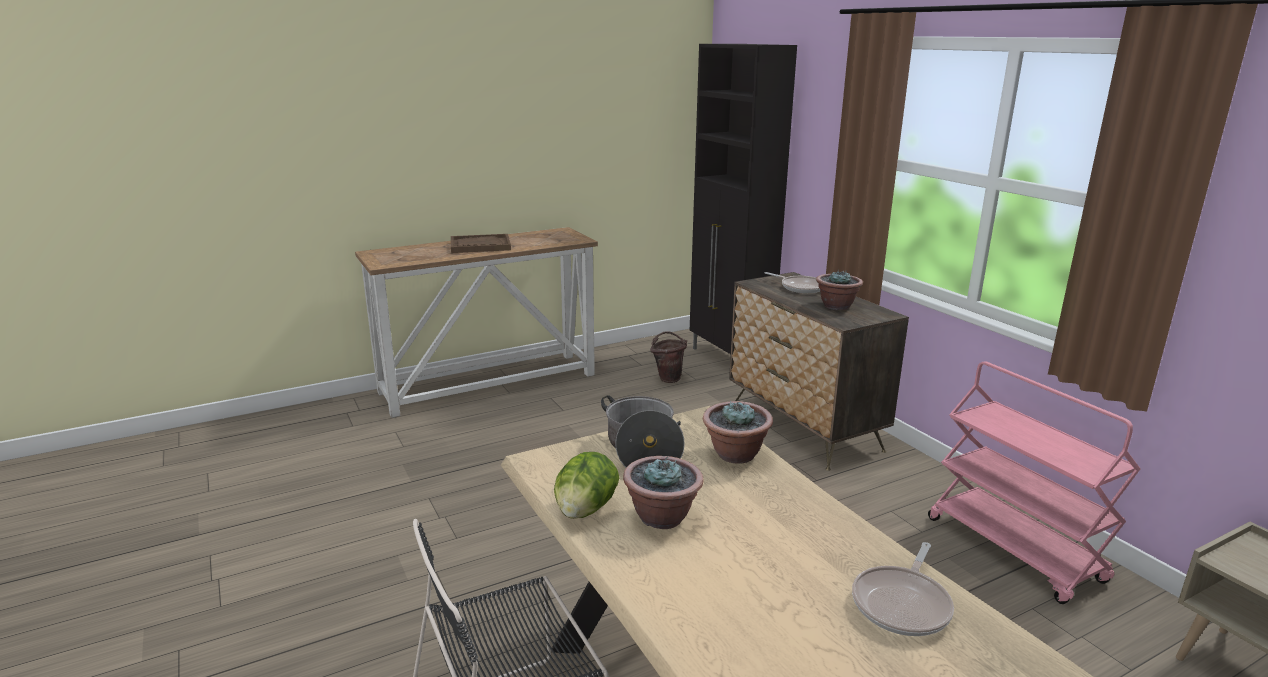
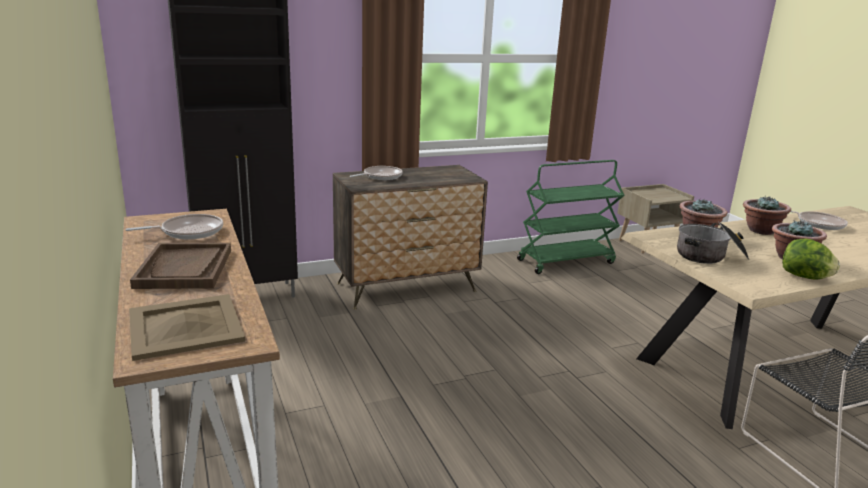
camera: 85 degrees left, 0 degrees up
(403, 254) = (186, 326): none -> beige tray
(543, 239) = (188, 232): none -> frying pan
(668, 378) = (273, 332): brown bucket -> none
(836, 306) = (432, 175): potted plant -> potted plant (760, 230)
(1015, 550) = (566, 261): pink cart -> green cart

